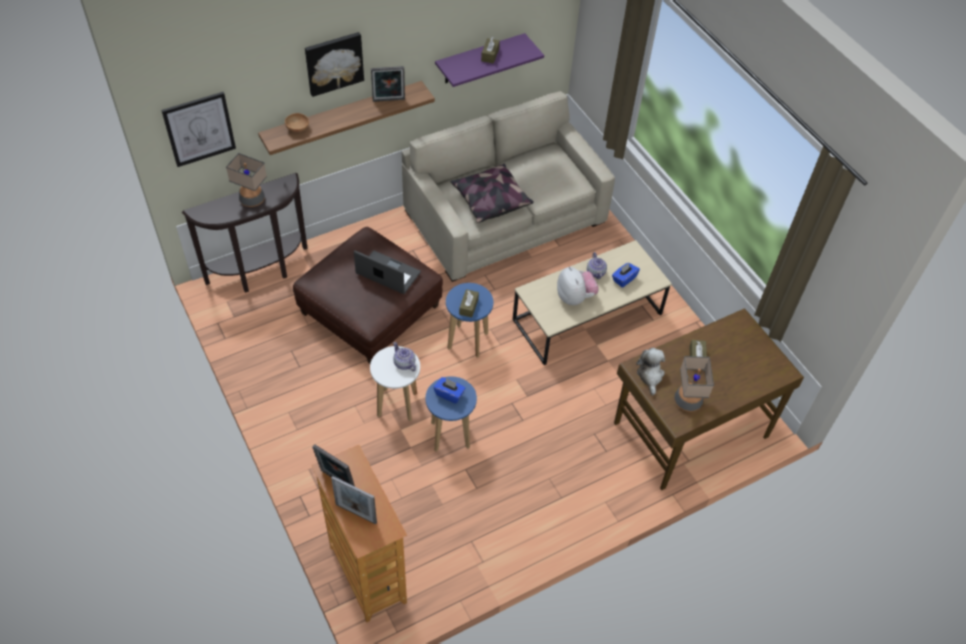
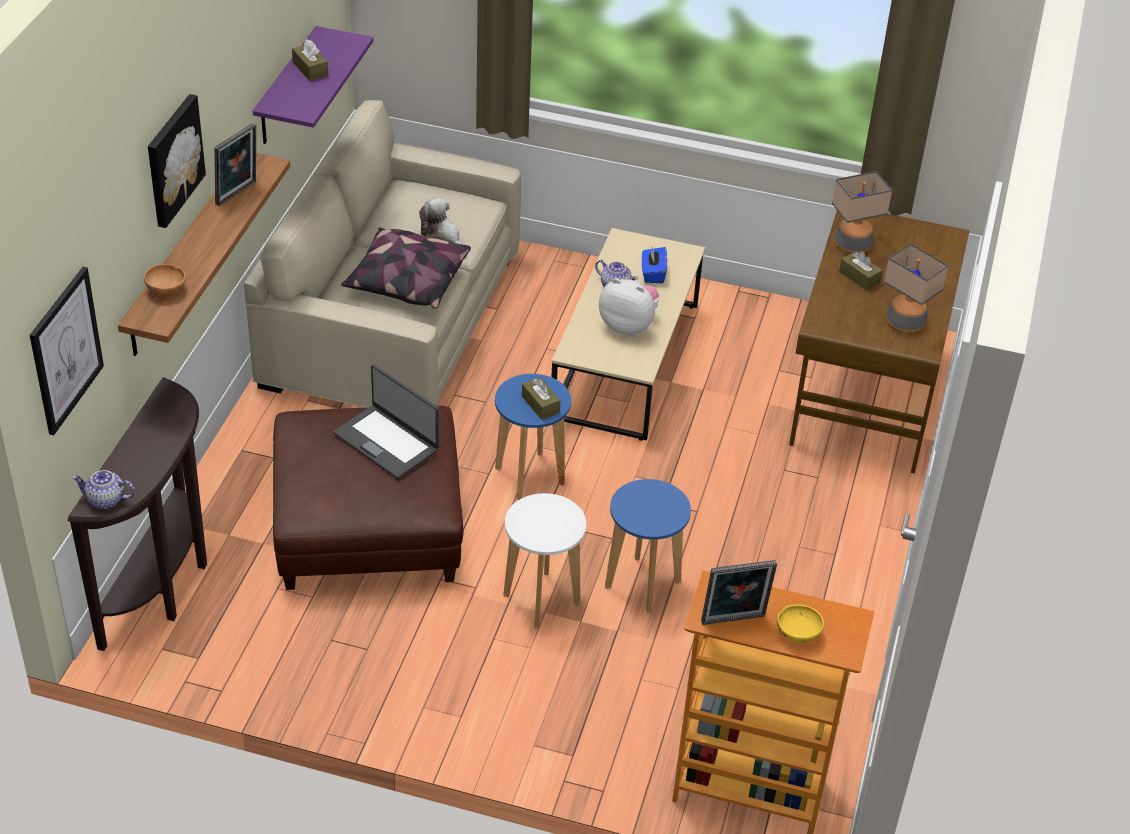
camera: 45 degrees left, 10 degrees down
(252, 199) = (150, 442): table lamp -> table lamp (853, 244)
(356, 513) = (798, 633): picture frame -> yellow bowl
(387, 274) = (387, 441): laptop -> laptop turned 120 degrees counterclockwise
(404, 363) = (552, 511): teapot -> teapot (106, 500)
(449, 394) = (645, 505): blue tissue box -> none
(650, 375) = (841, 323): plush toy -> plush toy (442, 237)

